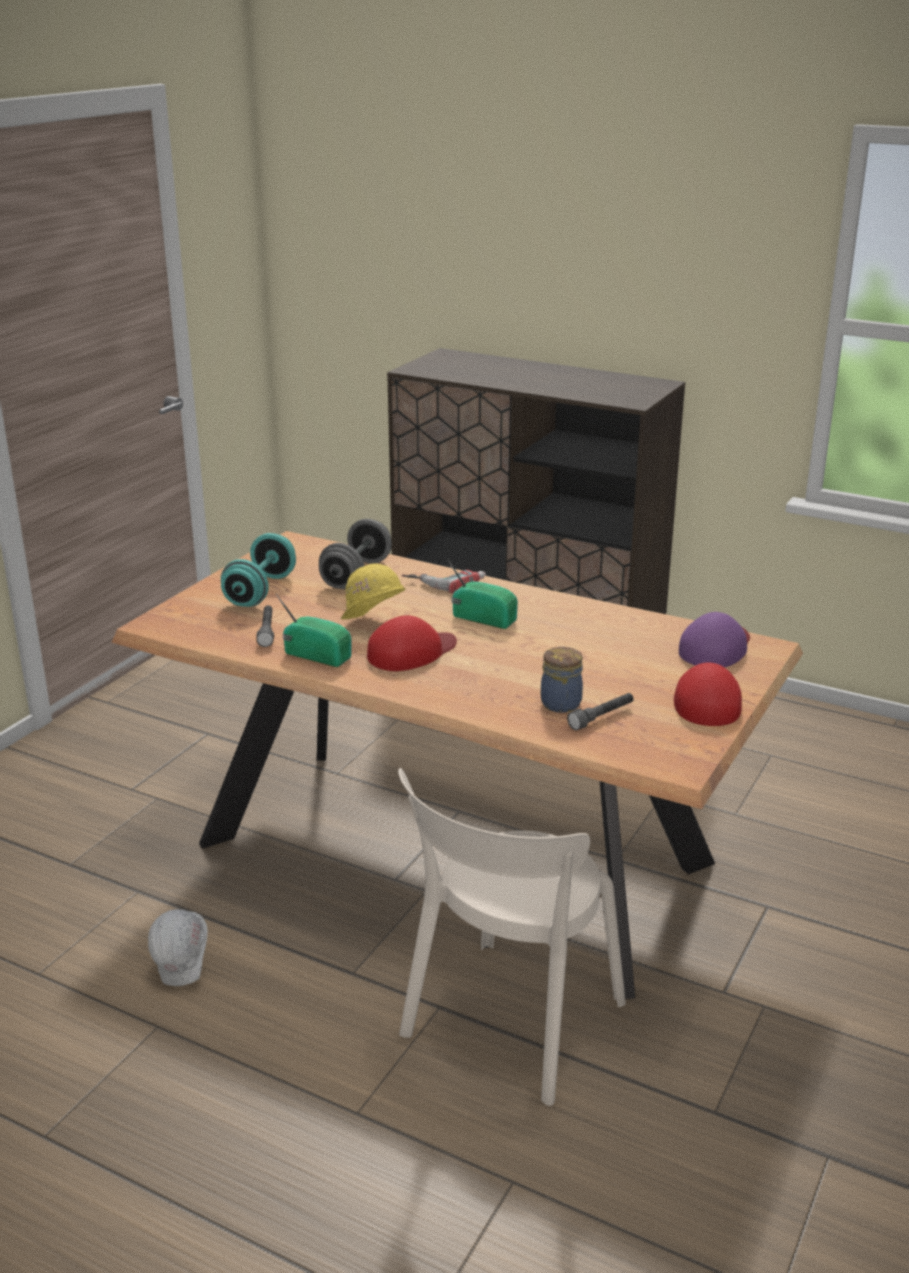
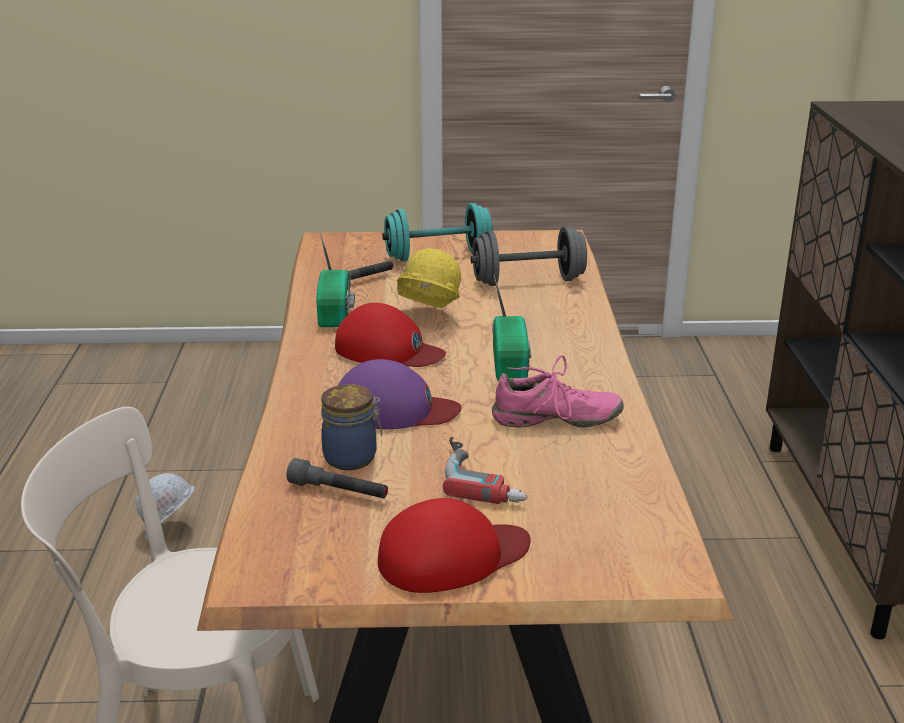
camera: 60 degrees right, 0 degrees up
(445, 580) = (575, 321): power drill -> power drill (485, 476)
(577, 627) = (556, 419): none -> pink shoe
(716, 648) = (616, 529): purple cap -> purple cap (394, 410)

